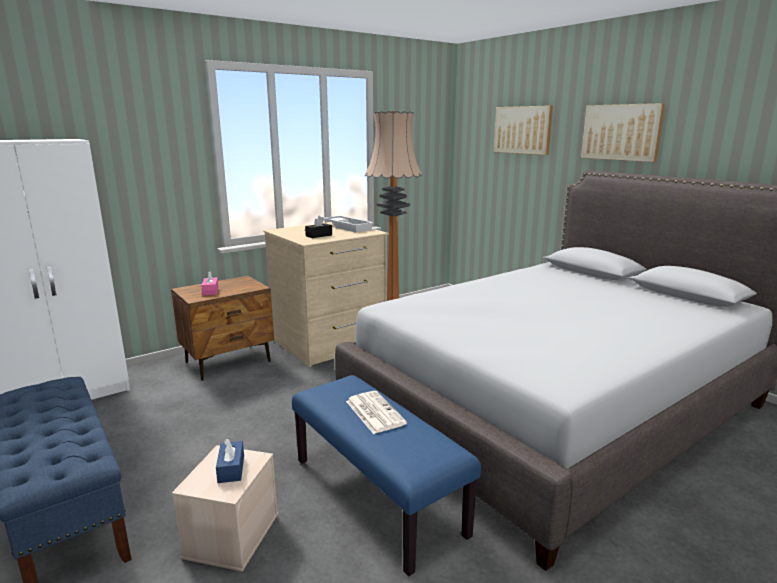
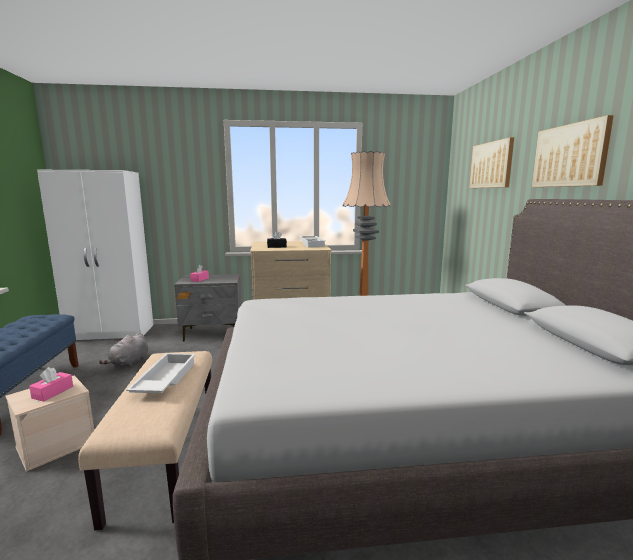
camera: 30 degrees right, 5 degrees down
(167, 424) = (129, 363): none -> grey plush toy
(229, 362) = (213, 333): brown nightstand -> grey nightstand
(231, 469) = (53, 392): blue tissue box -> pink tissue box
(374, 412) = (164, 379): newspaper -> white tray
(378, 496) = (168, 456): blue bench -> beige bench

